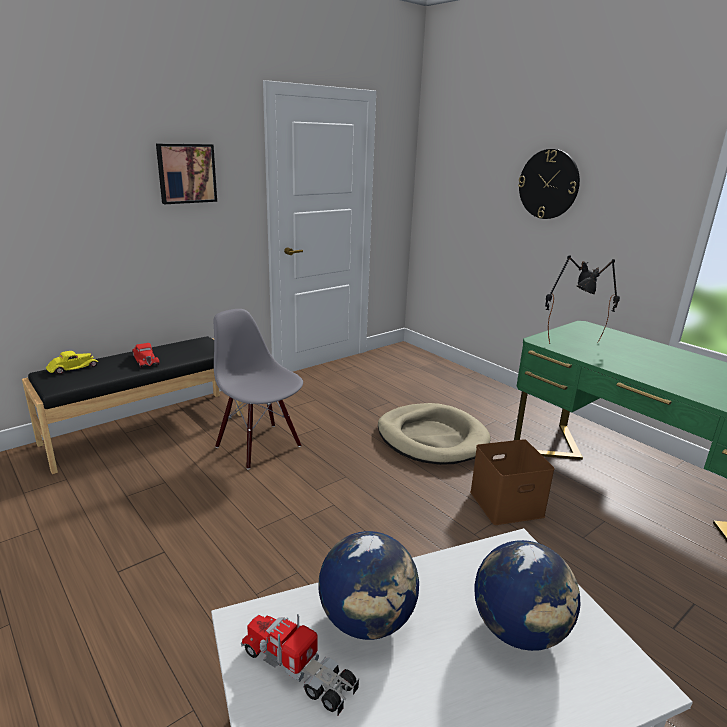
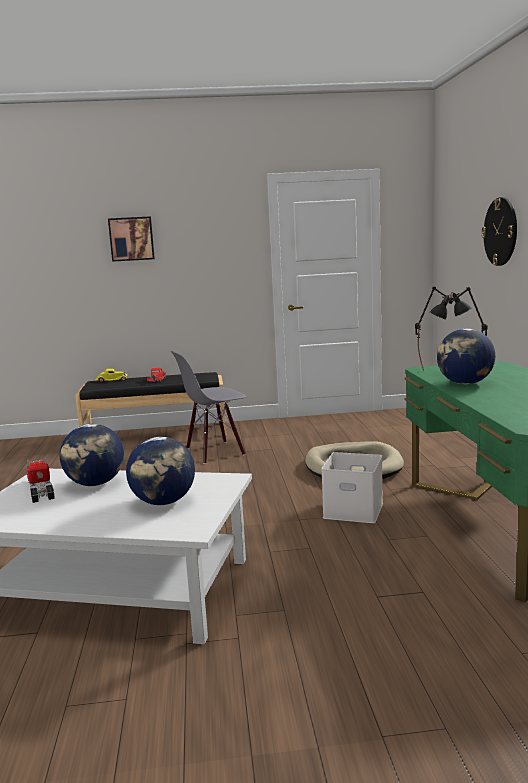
camera: 35 degrees right, 10 degrees down
(186, 173) = (202, 246): picture -> picture (131, 239)
(259, 446) = (214, 452): grey chair -> grey chair turned 105 degrees counterclockwise
(507, 503) = (354, 510): brown storage box -> white storage box
(624, 363) = (465, 383): none -> globe

